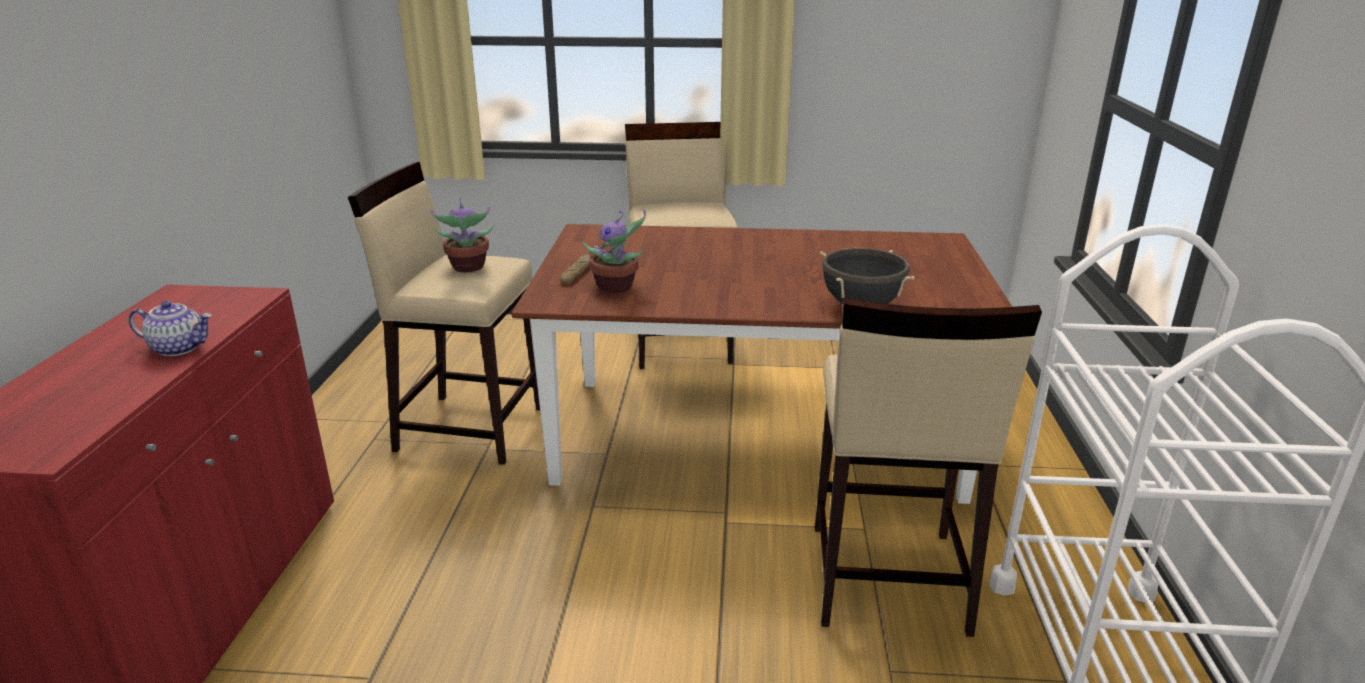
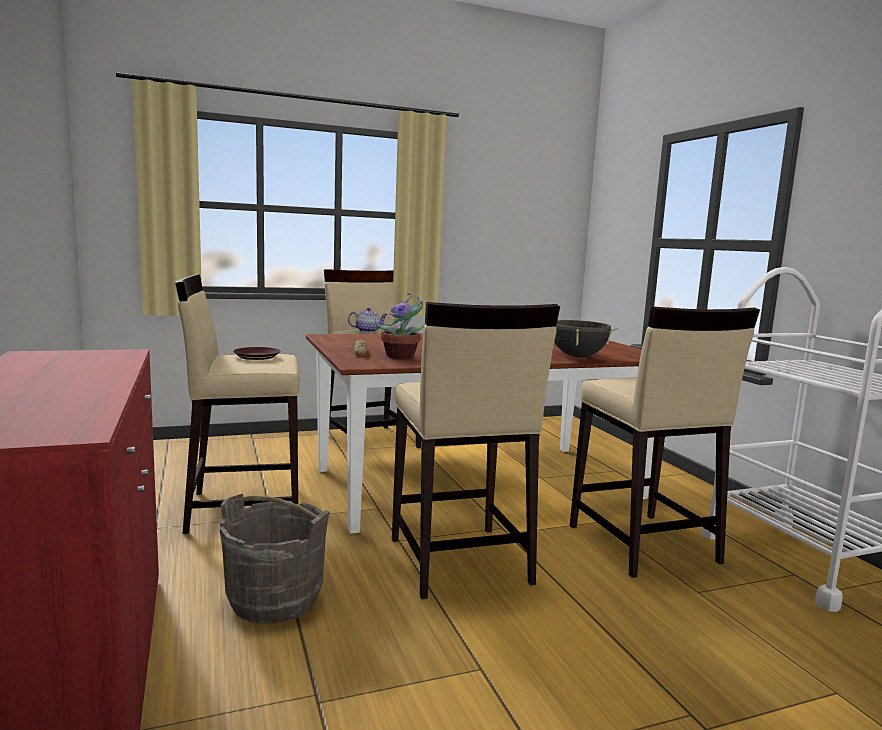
camera: 25 degrees left, 15 degrees down
(179, 348) = (101, 376): teapot -> teapot (368, 331)
(414, 556) = (274, 599): none -> grey bucket
(468, 268) = (256, 357): potted plant -> brown plate
(633, 551) = (458, 561): none -> beige stool

